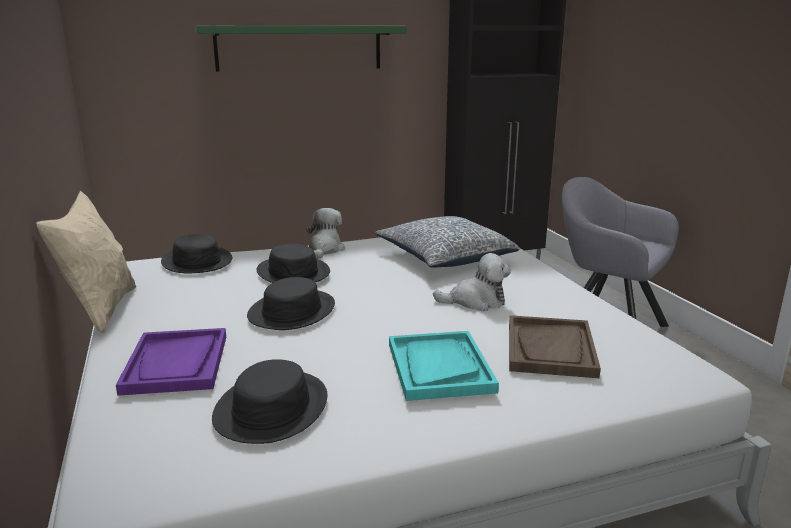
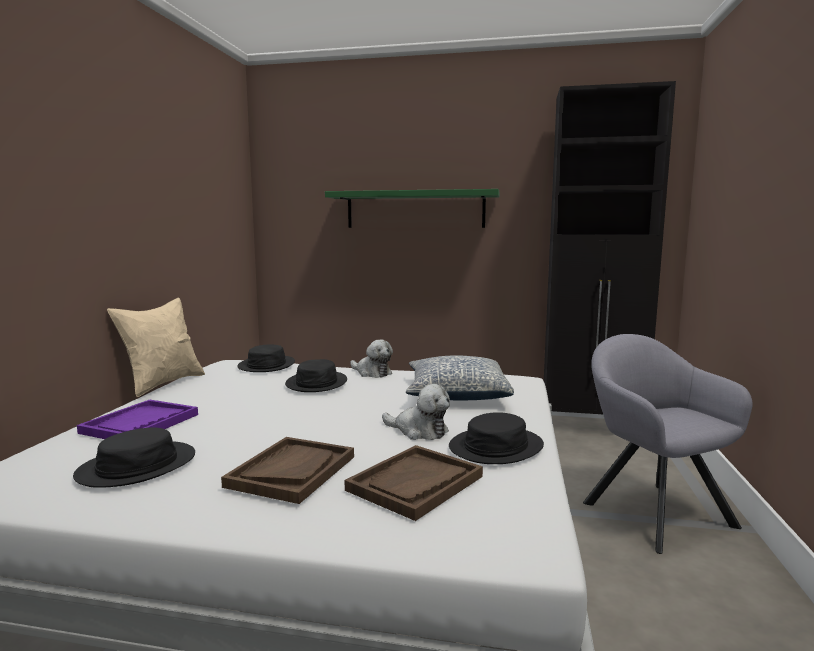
camera: 30 degrees right, 10 degrees down
(291, 311) = (267, 407): black hat -> black hat (495, 447)
(325, 249) = (372, 373): plush toy -> plush toy turned 90 degrees clockwise
(439, 367) = (292, 471): turquoise tray -> brown tray

